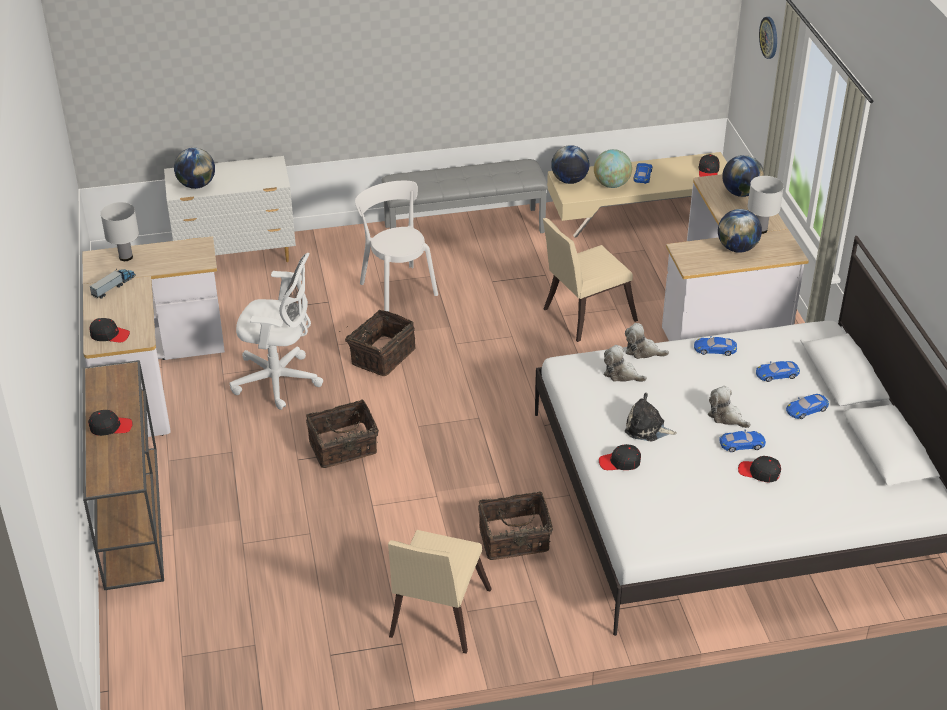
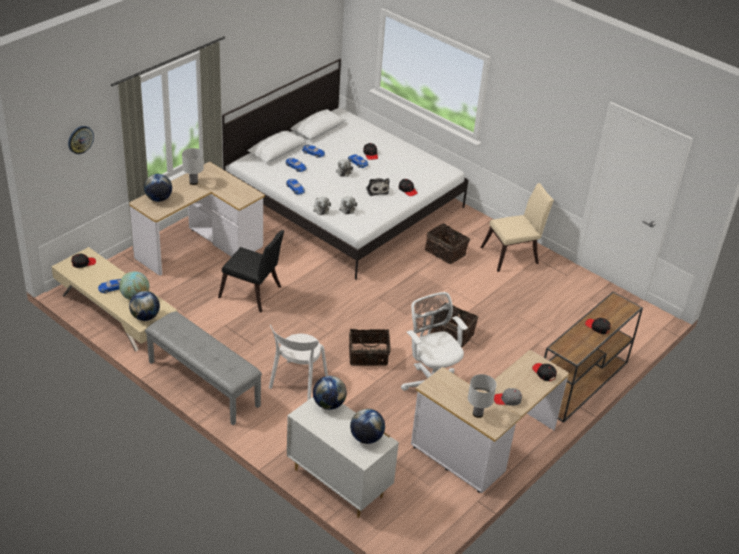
camera: 130 degrees left, 0 degrees up
(114, 286) = (507, 400): toy truck -> grey cap
(584, 316) = (253, 294): beige chair -> black chair
(737, 248) = (220, 185): globe -> globe (328, 404)

